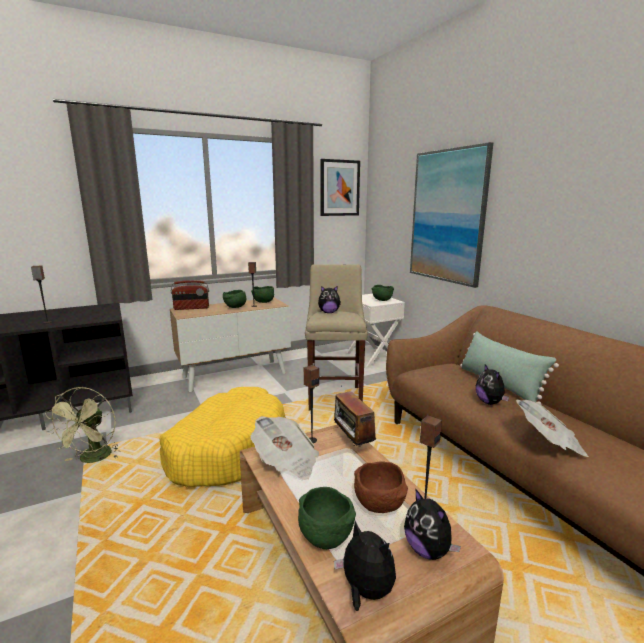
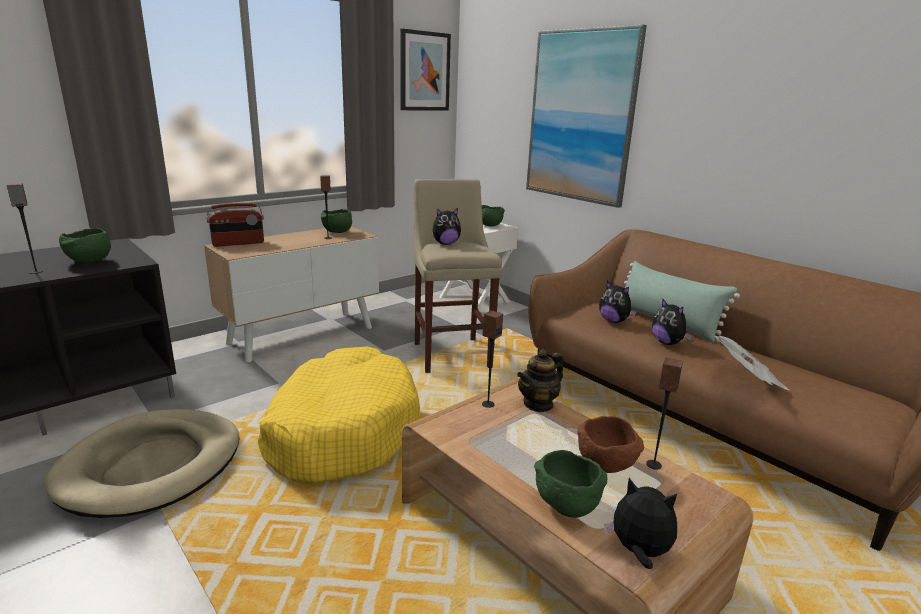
camera: 15 degrees left, 5 degrees up
(93, 459) = (152, 466): green fan -> beige dog bed
(235, 307) = (302, 241): green bowl -> green bowl (89, 261)
(286, 462) = (473, 432): newspaper -> none
(352, 444) = (538, 404): radio -> teapot
(428, 550) = (678, 502): plush toy -> plush toy (614, 321)

